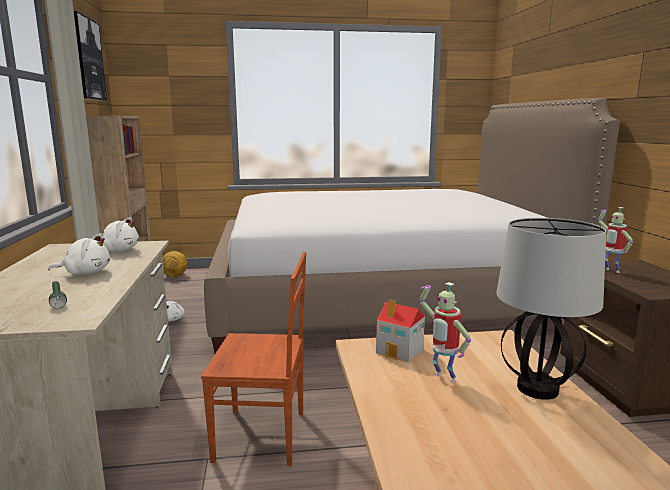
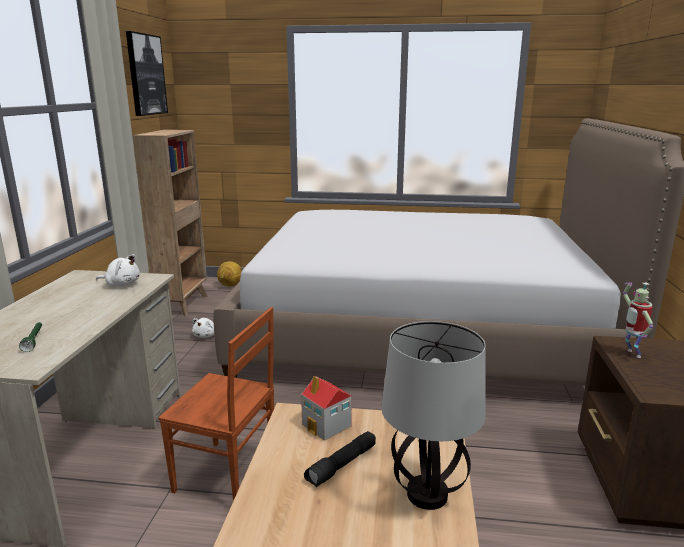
camera: 15 degrees right, 5 degrees up
(85, 273) = (76, 310): white plush toy -> none
(442, 379) = (342, 466): toy robot -> black flashlight

